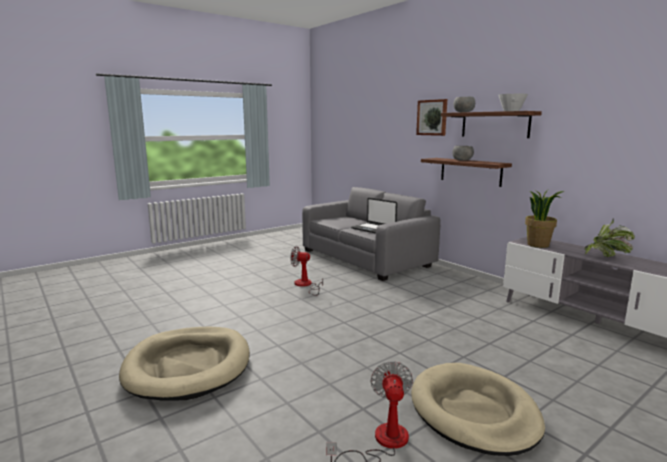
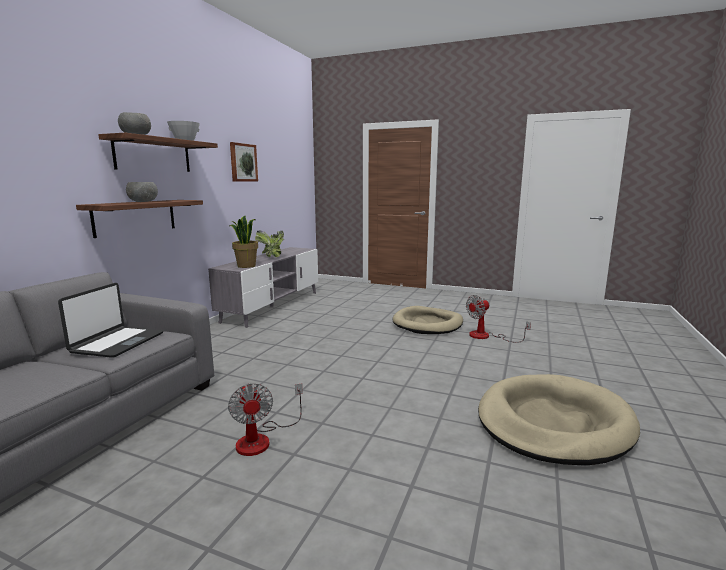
camera: 120 degrees left, 0 degrees up
(432, 117) = (50, 135): picture -> picture (243, 162)

